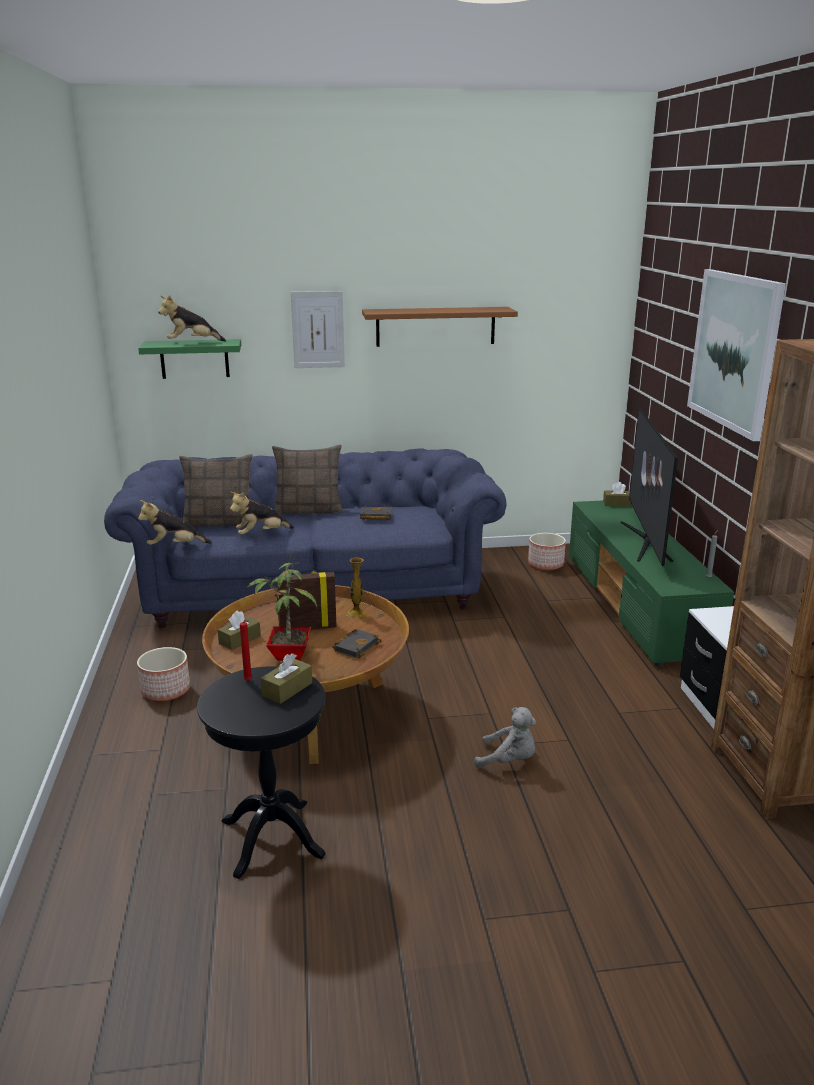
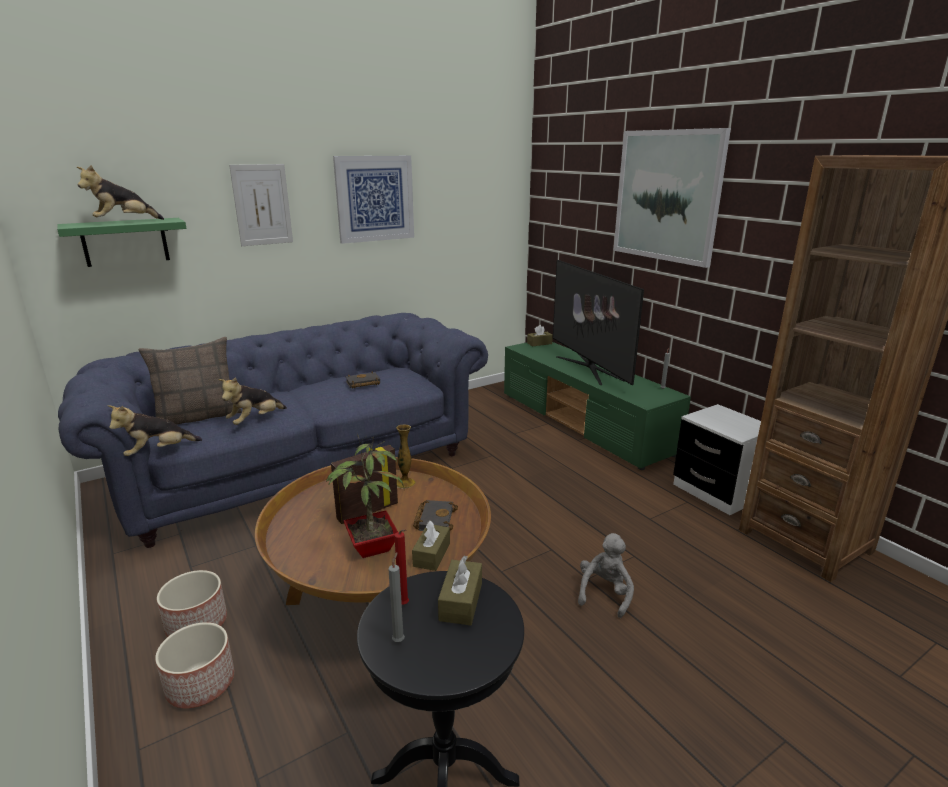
camera: 25 degrees left, 0 degrees up
(227, 698) = (399, 639): none -> grey candle
(240, 640) = (301, 544): brown tissue box -> brown tissue box (431, 554)
(309, 510) = (288, 388): pillow -> none
(435, 326) = (375, 199): brown shelf -> picture
(509, 760) = (605, 593): grey plush toy -> grey plush toy turned 60 degrees counterclockwise
(545, 564) = (489, 403): planter -> planter (201, 683)

